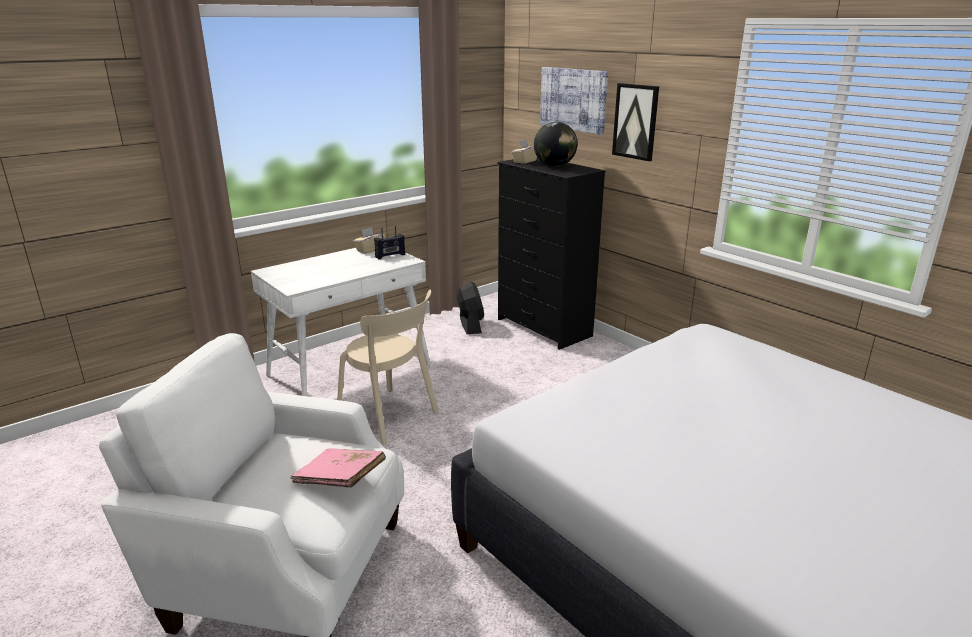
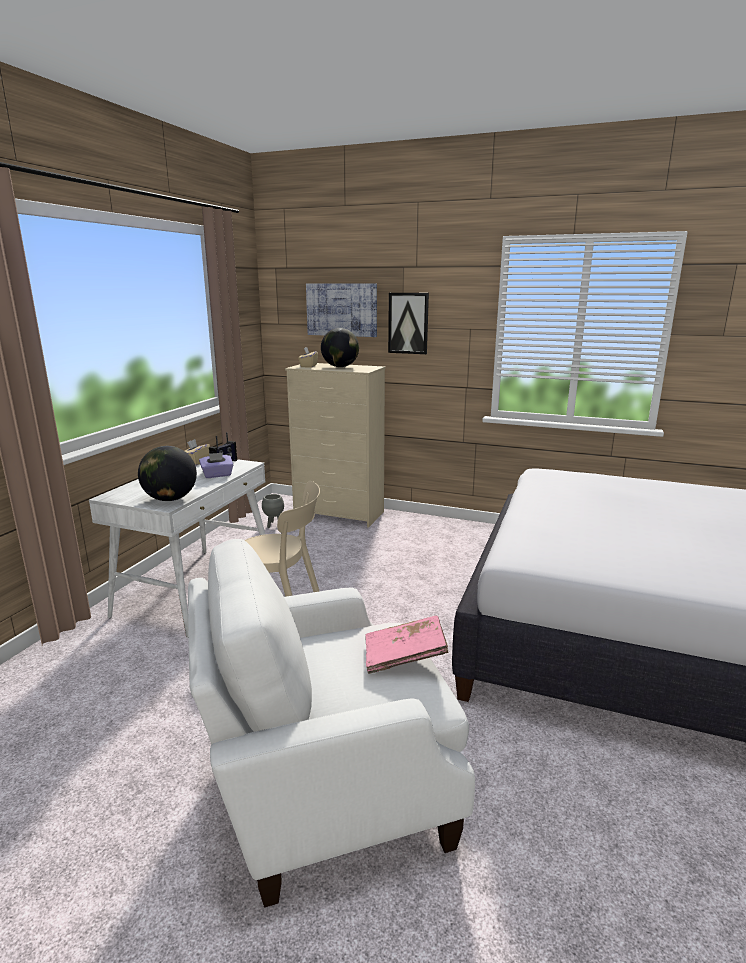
camera: 30 degrees left, 5 degrees down
(304, 283) = (170, 499): none -> globe
(369, 267) = (217, 475): none -> purple tissue box
(470, 325) = (273, 525): black fan -> grey planter
(544, 328) = (339, 514): black dresser -> beige dresser

